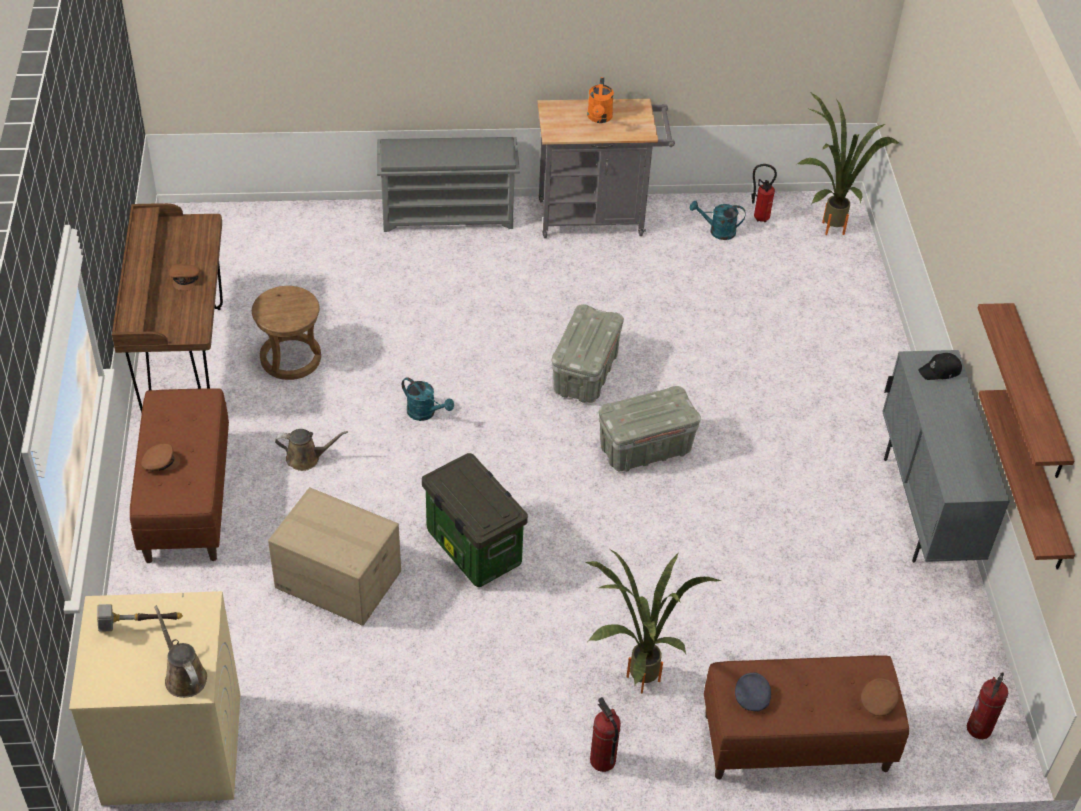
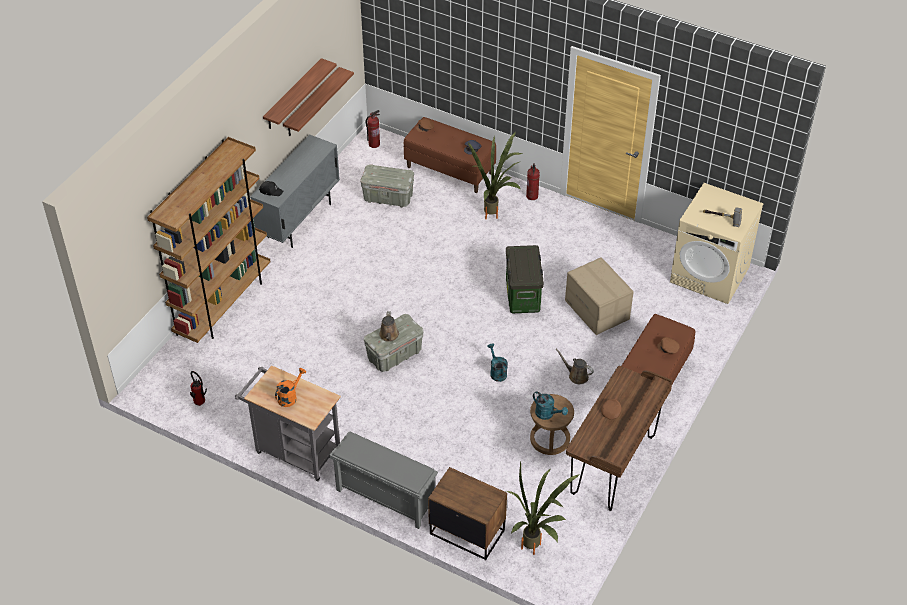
camera: 145 degrees left, 0 degrees up
(184, 676) = (711, 195): brown watering can -> brown watering can (389, 336)
(325, 221) = (467, 531): none -> brown nightstand
(645, 449) = (401, 303): grey storage box -> grey storage box (388, 197)
(717, 231) = (234, 406): turquoise watering can -> turquoise watering can (547, 414)
(825, 227) = (170, 379): potted plant -> potted plant (535, 550)
(875, 337) = (223, 304): none -> brown bookcase

